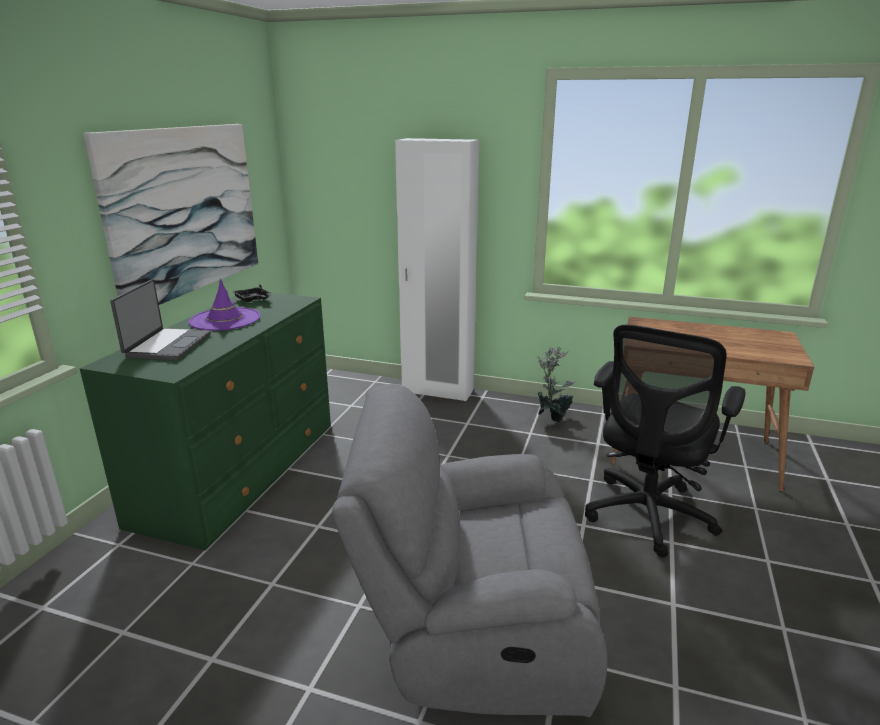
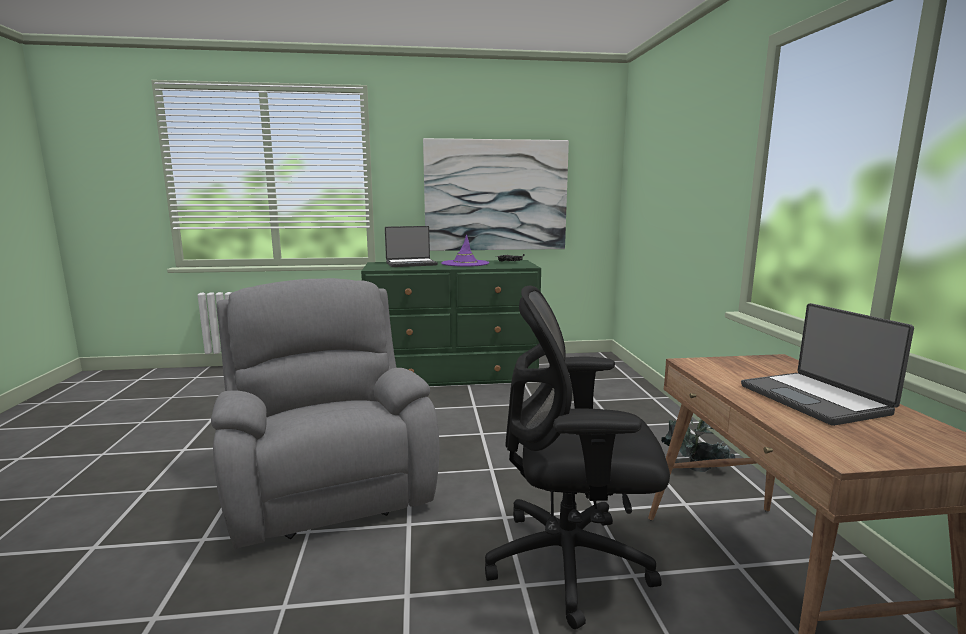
camera: 65 degrees right, 10 degrees down
(437, 391) = (655, 402): white wardrobe -> none
(716, 338) = (815, 399): none -> laptop

